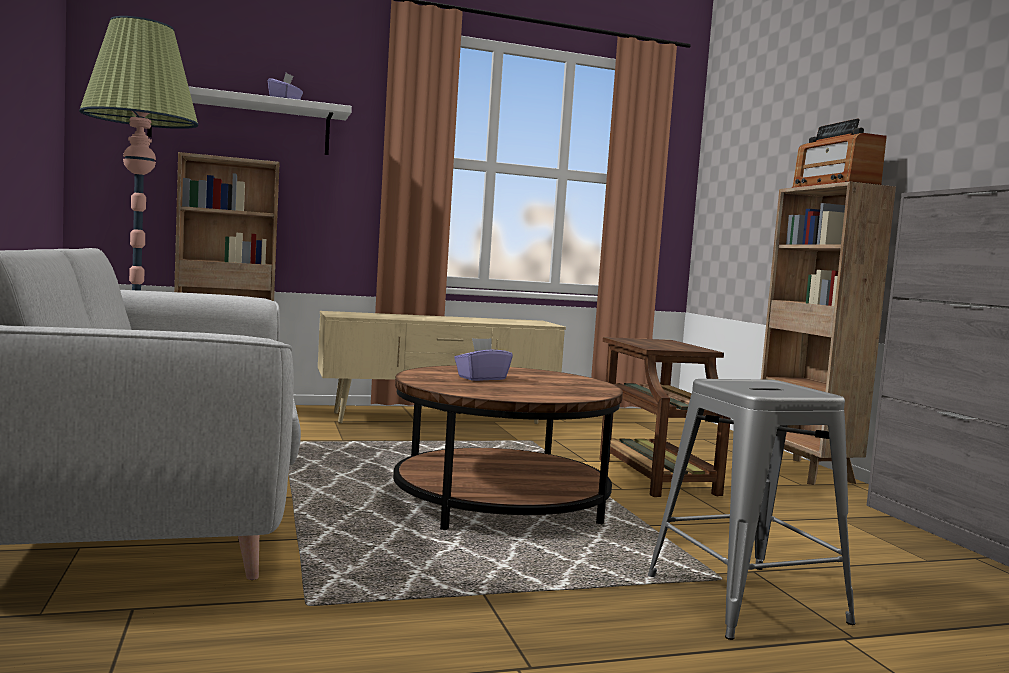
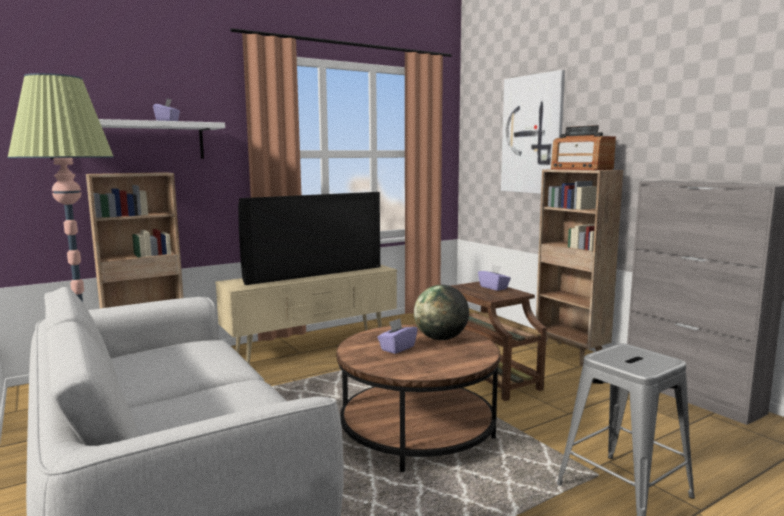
camera: 15 degrees left, 5 degrees up
(450, 318) = (314, 273): none -> television
(552, 380) = (441, 338): none -> globe
(673, 343) = (494, 287): none -> purple tissue box
(787, 149) = (533, 134): none -> picture

